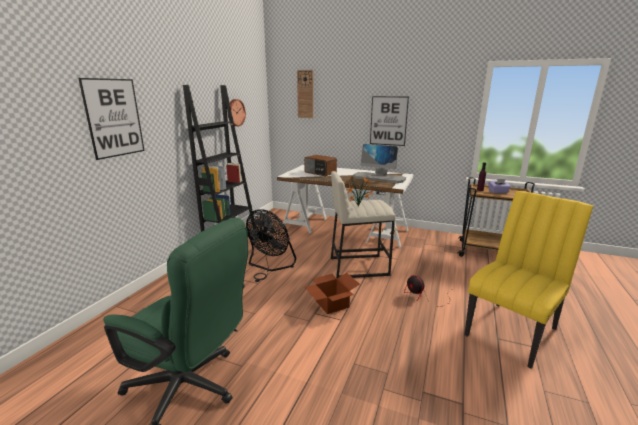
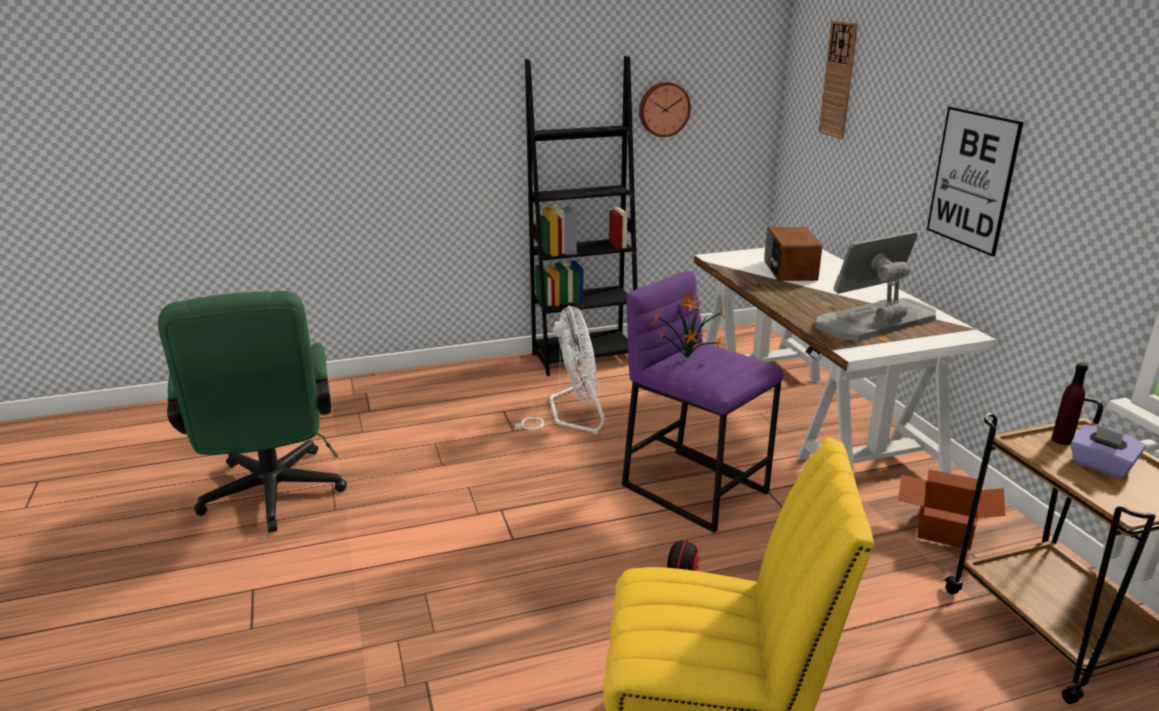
camera: 50 degrees right, 5 degrees up
(114, 118) = (384, 113): picture -> none
(266, 265) = (568, 412): black fan -> white fan
(331, 304) = (542, 512): cardboard box -> cardboard box (942, 528)
(358, 266) = (694, 488): beige stool -> purple stool
(379, 178) = (875, 321): monitor -> monitor turned 75 degrees clockwise

